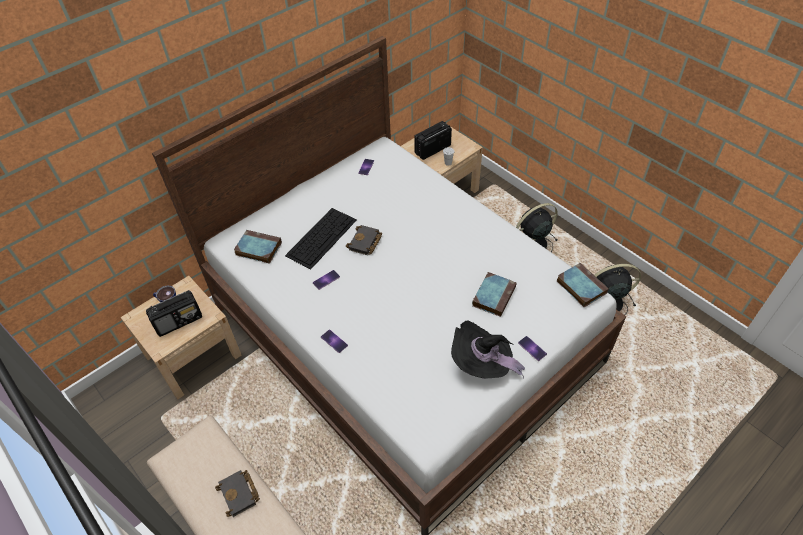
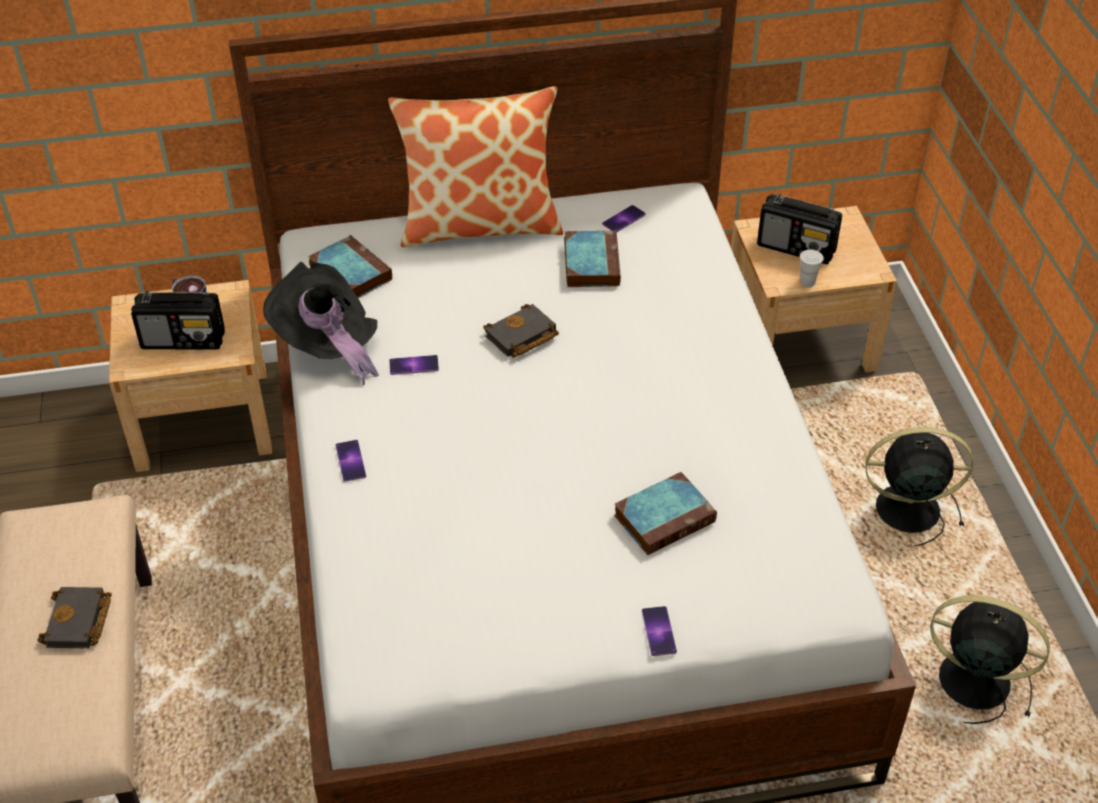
camera: 30 degrees right, 5 degrees down
(302, 197) = (480, 224): none -> pillow
(321, 237) = (460, 298): keyboard -> none
(432, 149) = (797, 248): radio -> radio turned 150 degrees counterclockwise
(482, 364) = (553, 613): black hat -> black hat (327, 346)
(580, 286) = (835, 577): book -> book (591, 263)

